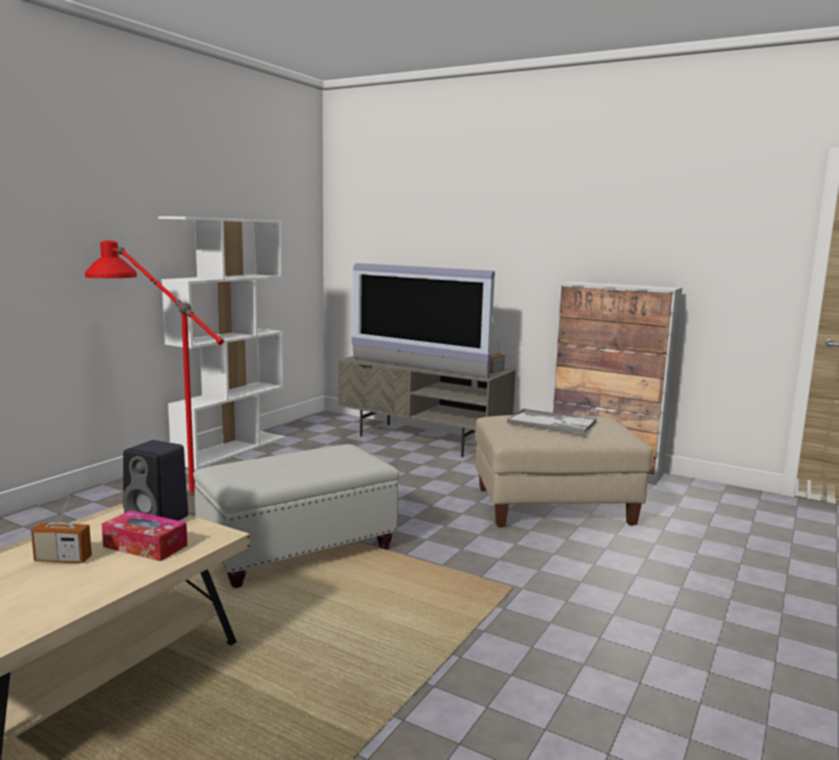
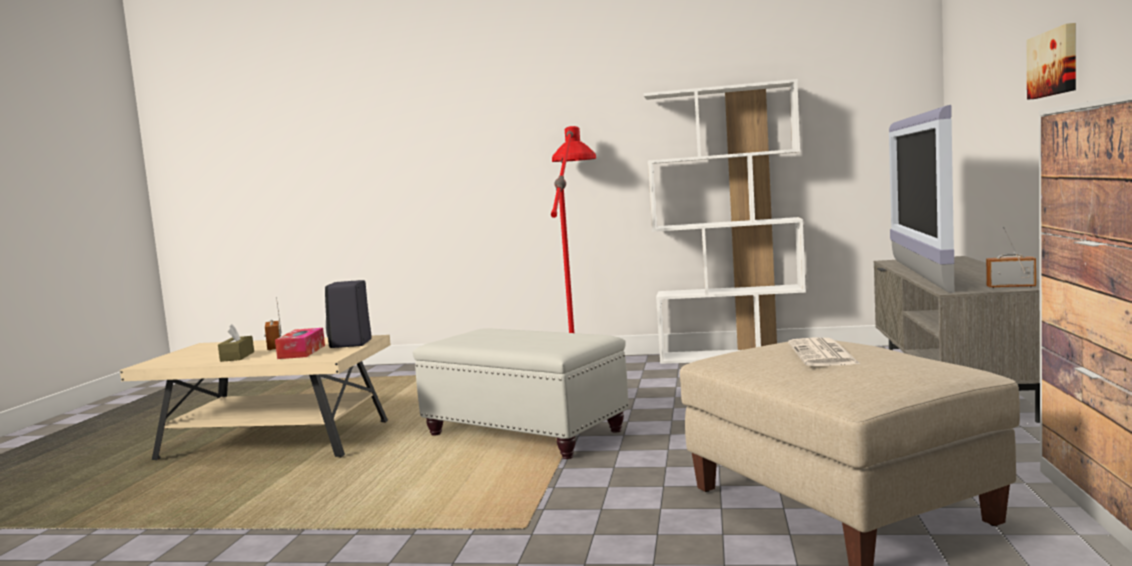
camera: 70 degrees right, 5 degrees down
(77, 584) = (237, 356): none -> brown tissue box
(496, 248) = (1054, 63): none -> picture
(553, 423) = (823, 354): tray -> newspaper

